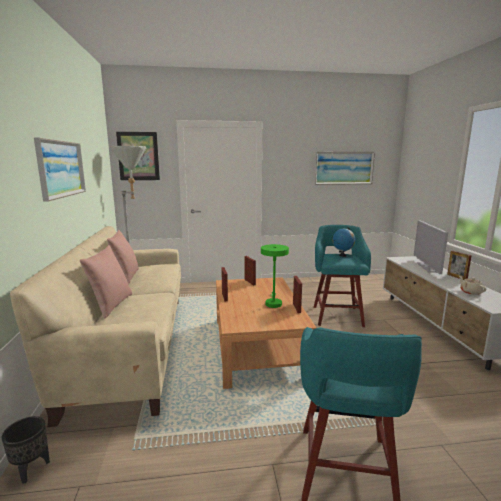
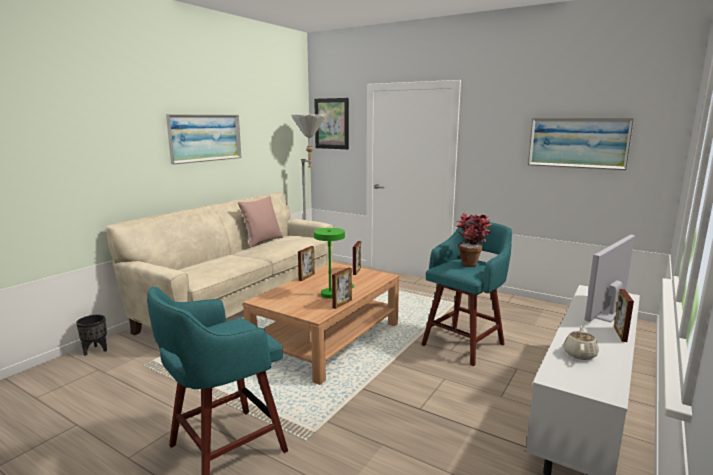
camera: 40 degrees right, 0 degrees up
(111, 305) = (210, 259): pink pillow -> none
(342, 255) = (472, 263): globe -> potted plant

